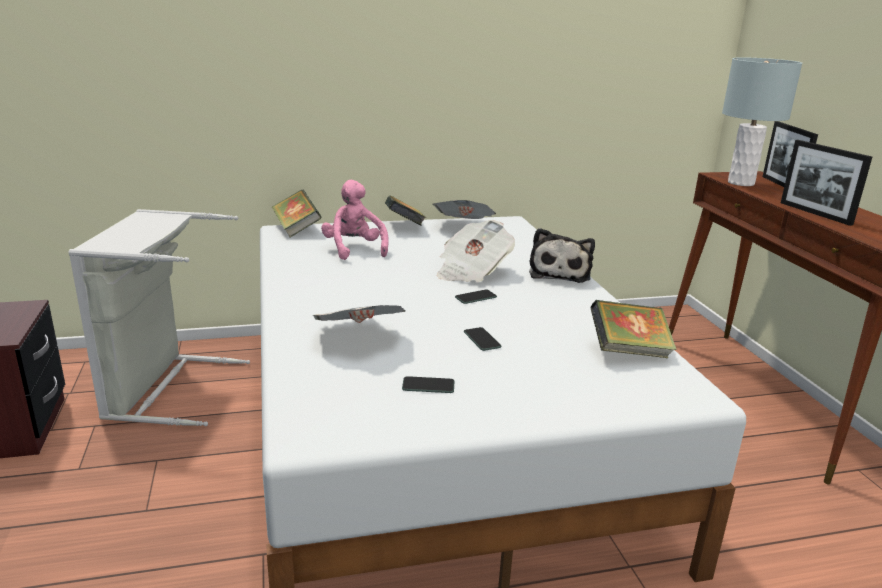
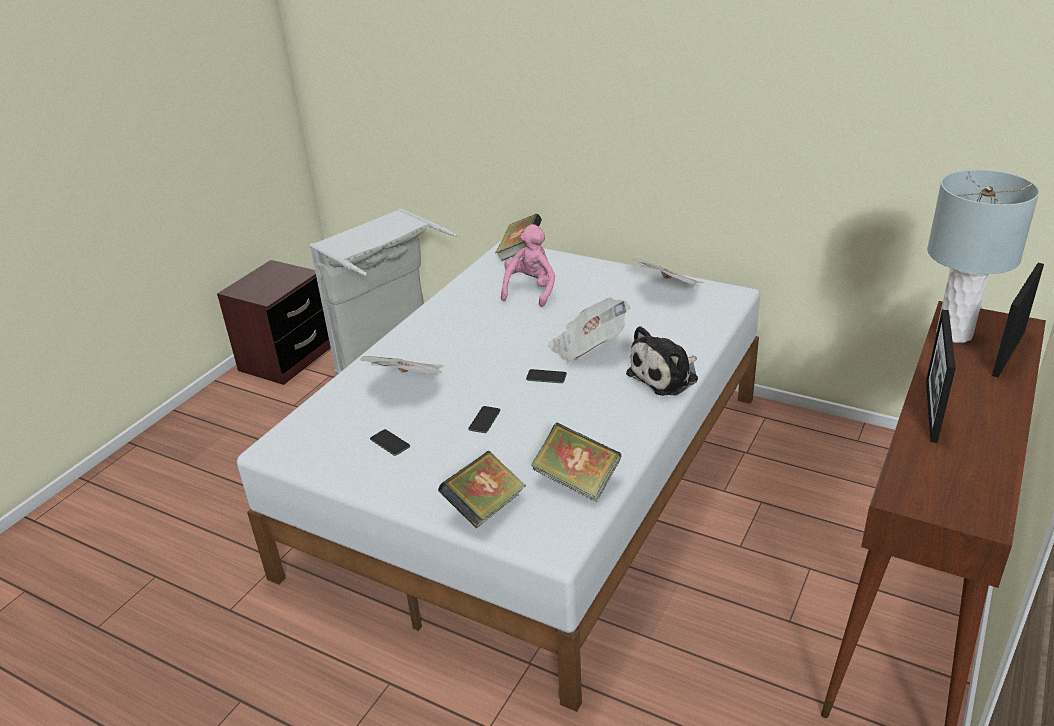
camera: 45 degrees right, 10 degrees up
(404, 226) = (614, 273): book -> book (485, 507)

